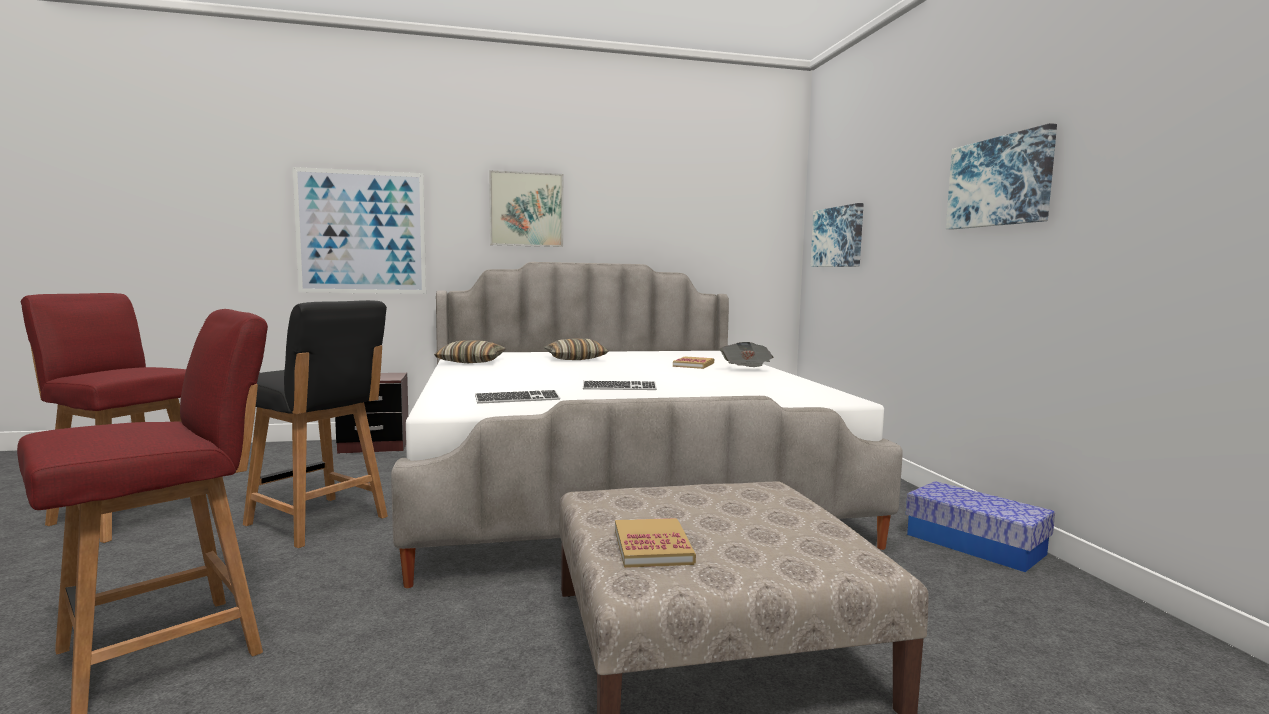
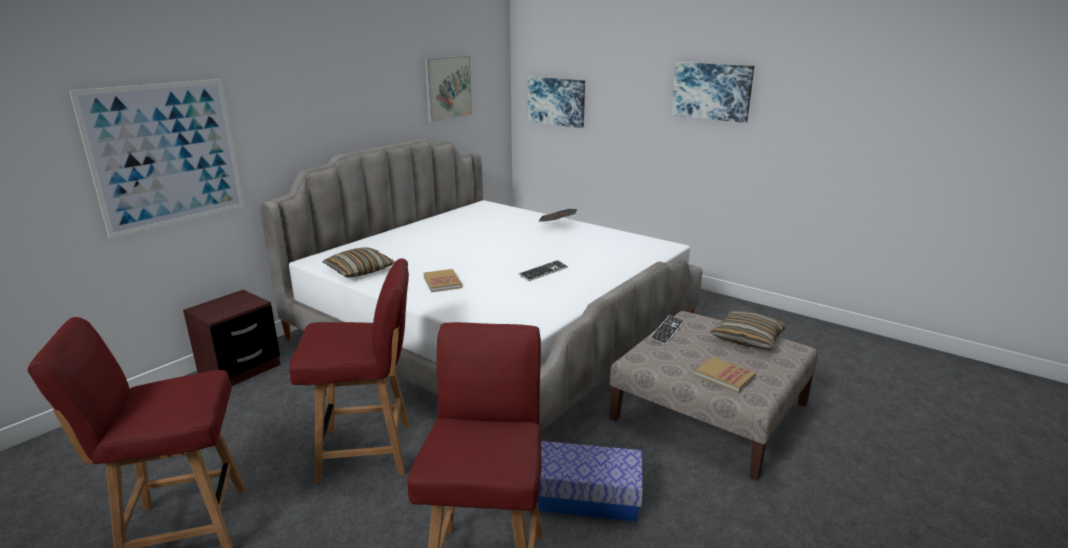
camera: 40 degrees left, 15 degrees up
(318, 521) = (368, 451): black chair -> red chair
(517, 399) = (524, 306): keyboard -> keyboard (667, 331)
(526, 209) = (321, 103): picture -> picture (448, 88)
(575, 359) = (422, 242): pillow -> pillow (747, 338)
(693, 365) = (514, 227): book -> book (442, 282)
(975, 544) = (717, 306): storage box -> storage box (586, 496)

